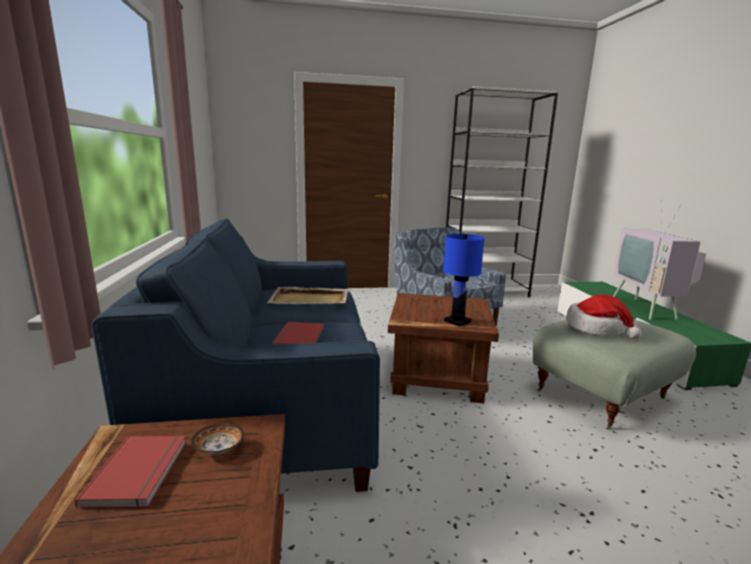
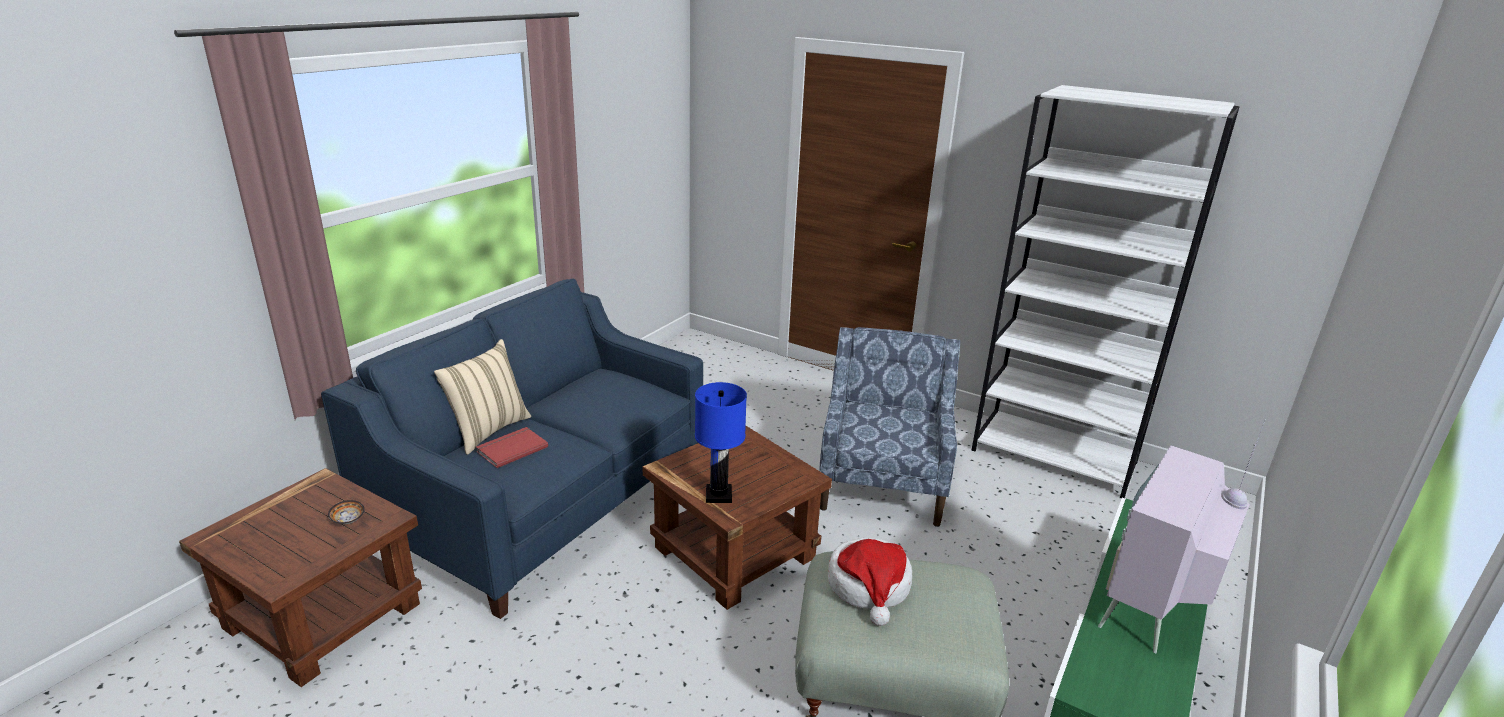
camera: 40 degrees right, 10 degrees up
(140, 472) = (300, 512): red book -> none
(249, 337) = (488, 430): none -> beige pillow
(310, 299) = (605, 402): beige tray -> none

